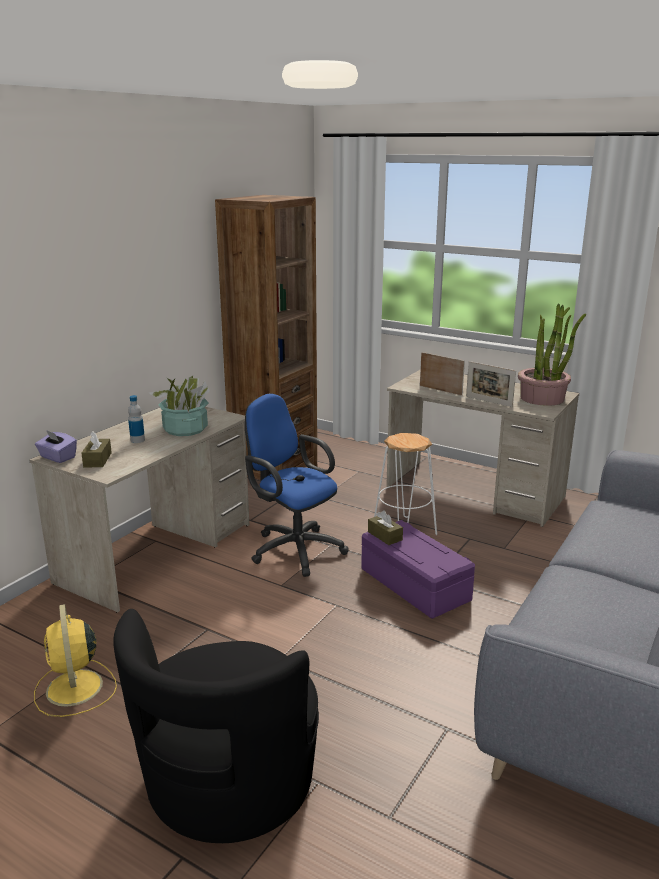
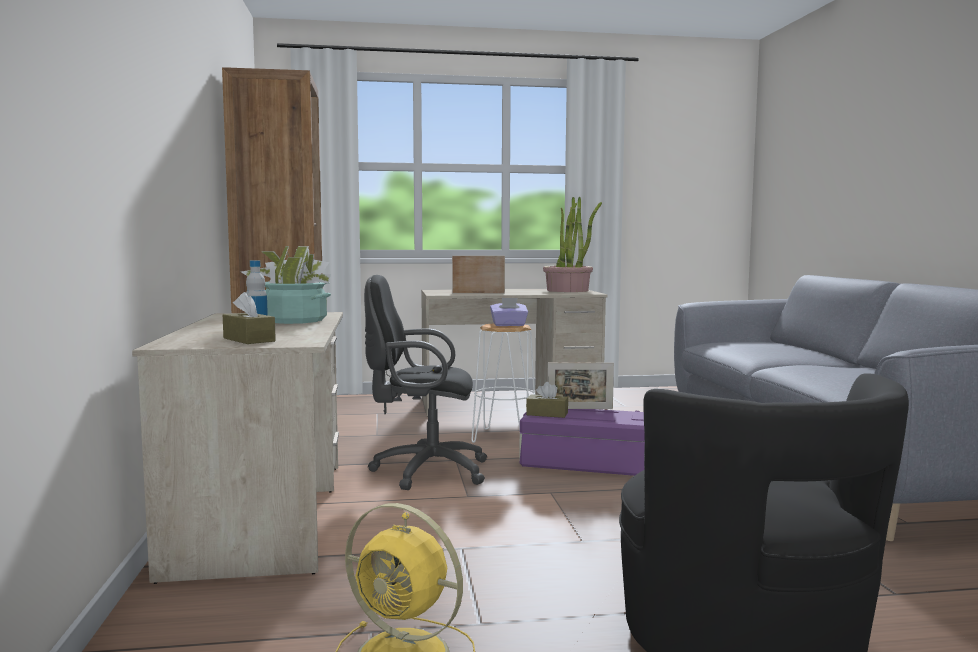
camera: 40 degrees left, 15 degrees down
(57, 457) = (178, 344): purple tissue box -> purple tissue box (509, 325)
(293, 549) = (424, 471): blue office chair -> black office chair
(488, 401) = (535, 293): picture frame -> picture frame (580, 408)

